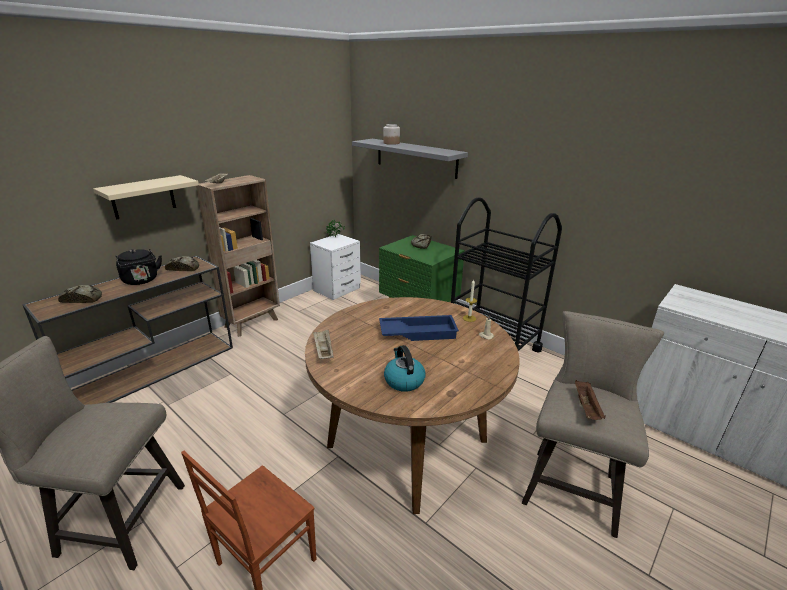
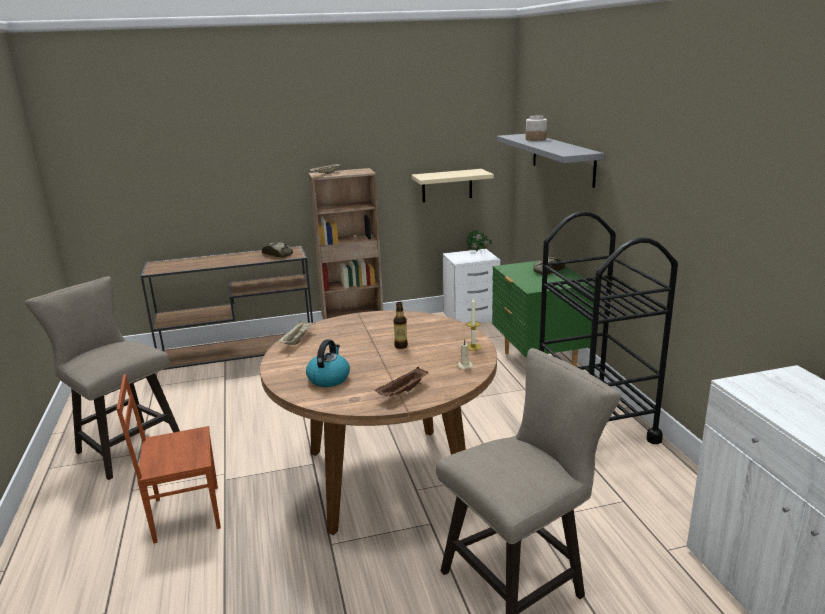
camera: 35 degrees right, 5 degrees down
(82, 299) = (183, 265): bread -> none
(141, 281) = (236, 259): black kettle -> none
(143, 197) = (257, 181): beige shelf -> beige shelf (447, 185)
(418, 332) = (401, 346): blue tray -> bottle
(587, 408) = (494, 462): brown tray -> brown tray (403, 392)

